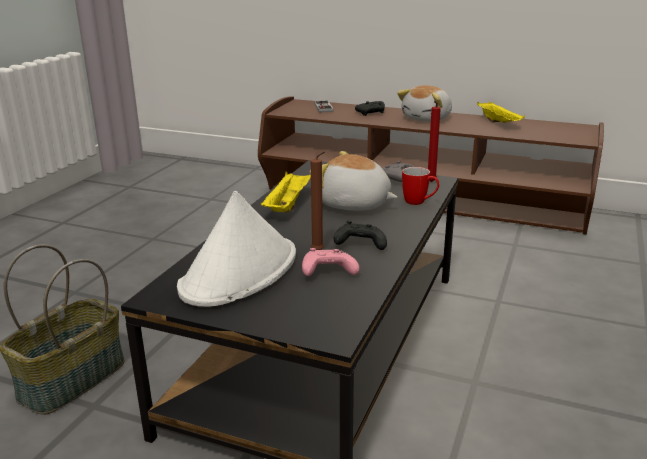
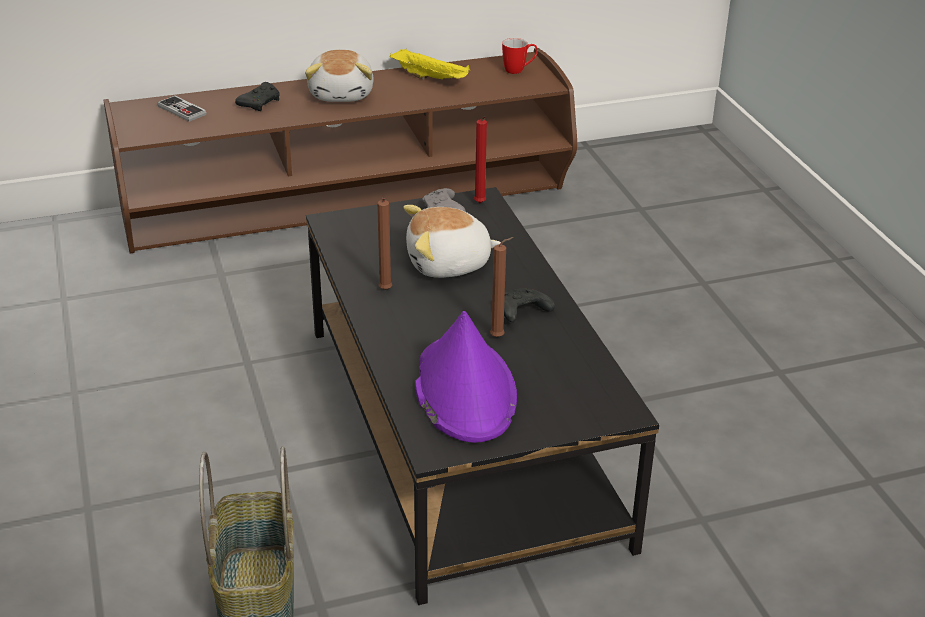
camera: 40 degrees left, 10 degrees up
(240, 272) = (464, 390): white hat -> purple hat
(288, 205) = (385, 291): yellow tray -> brown candle
(327, 272) = (537, 355): pink game controller -> none
(419, 202) = (505, 237): mug -> mug (519, 70)

